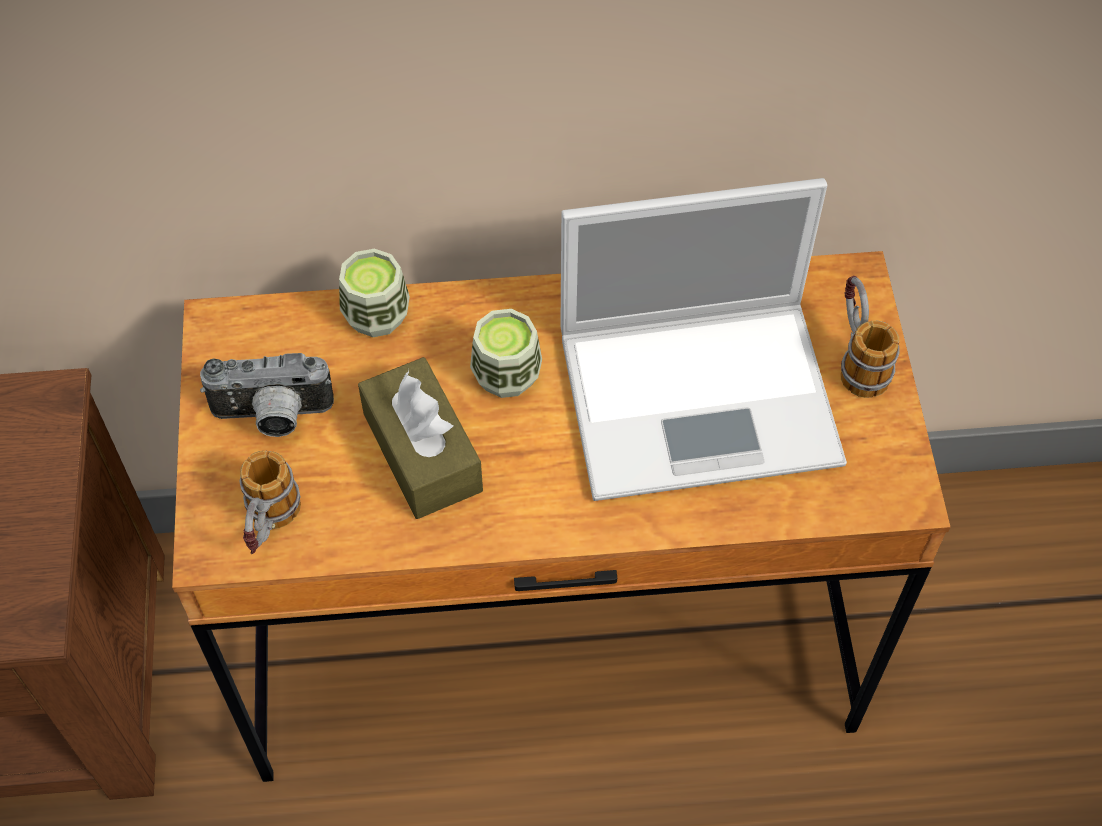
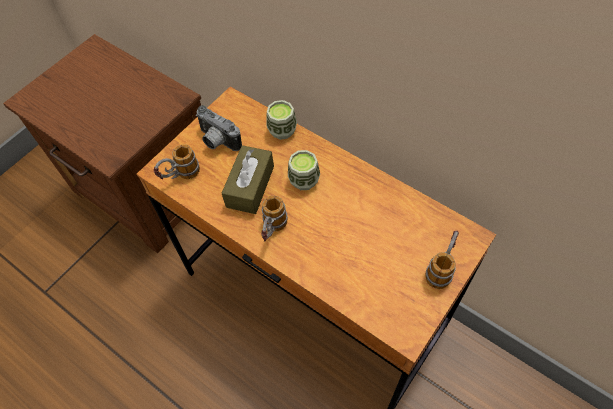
camera: 45 degrees right, 0 degrees up
(541, 497) = (273, 231): none -> mug
(704, 396) = (366, 238): laptop -> none

